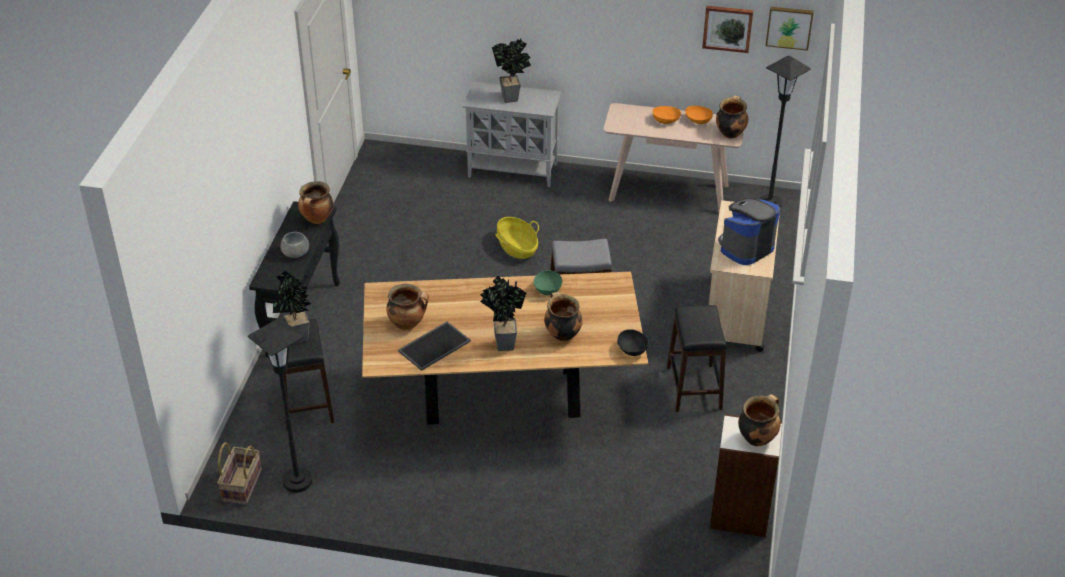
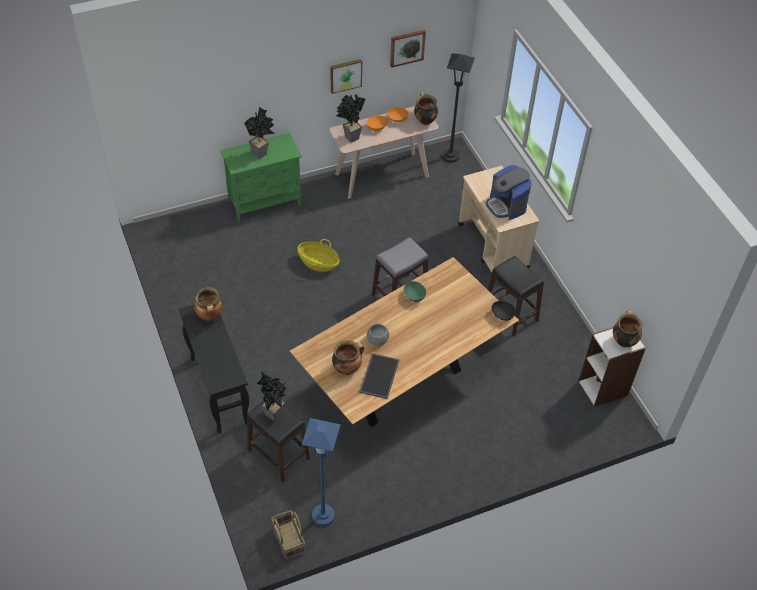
camera: 35 degrees left, 10 degrees up
(295, 252) = (219, 350): grey bowl -> grey bowl (377, 339)
(297, 481) = (323, 515): black floor lamp -> blue floor lamp
(501, 344) = (420, 352): potted plant -> potted plant (349, 138)
(513, 170) = (265, 202): grey cabinet -> green cabinet
(562, 334) = (451, 325): cooking pot -> none
(746, 247) = (506, 205): coffee machine -> coffee machine turned 45 degrees counterclockwise
(789, 27) = (449, 32): picture -> picture (345, 75)

